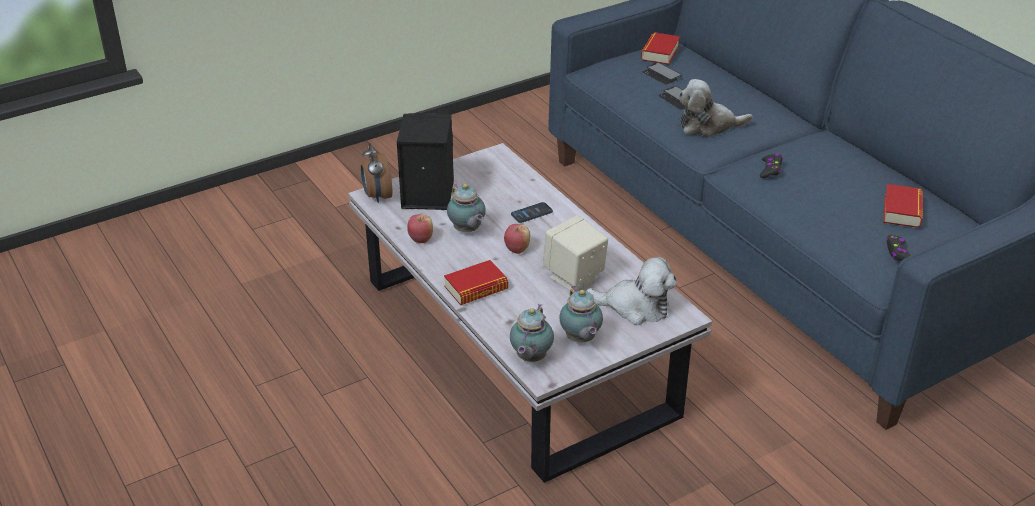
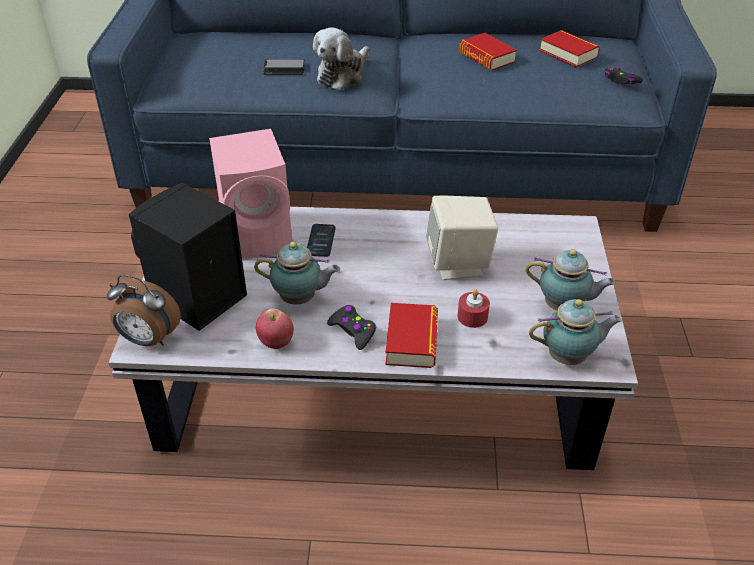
camera: 55 degrees left, 5 degrees up
(510, 188) = (260, 234): none -> pink speaker
(517, 249) = (372, 279): apple -> none
(526, 303) = (472, 317): none -> red candle
(530, 358) = (569, 357): teapot -> teapot turned 60 degrees counterclockwise
(635, 307) = (540, 249): plush toy -> none
(660, 53) = (195, 45): book -> book (486, 57)
(661, 74) = (233, 59): phone -> none
(770, 170) = (447, 78): black game controller -> black game controller (353, 331)

